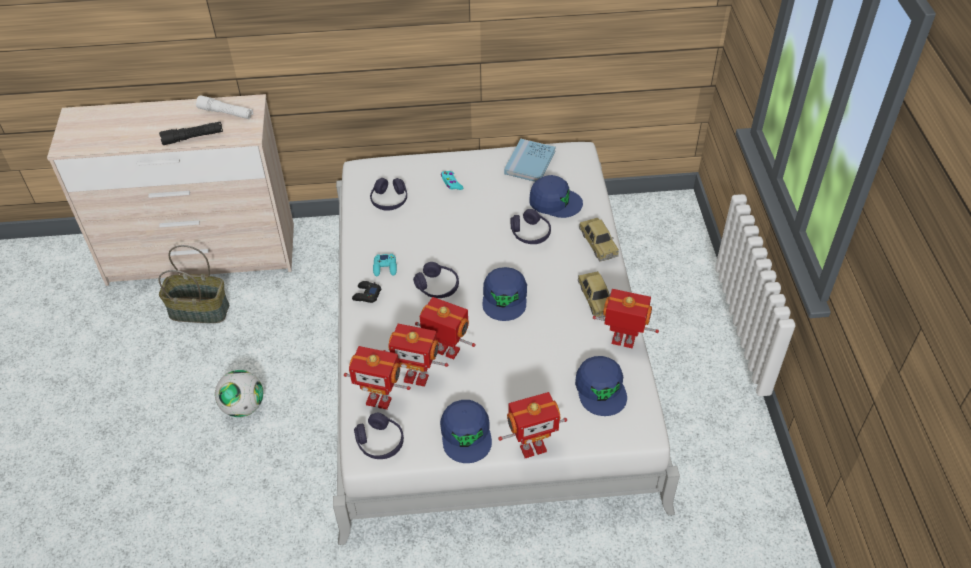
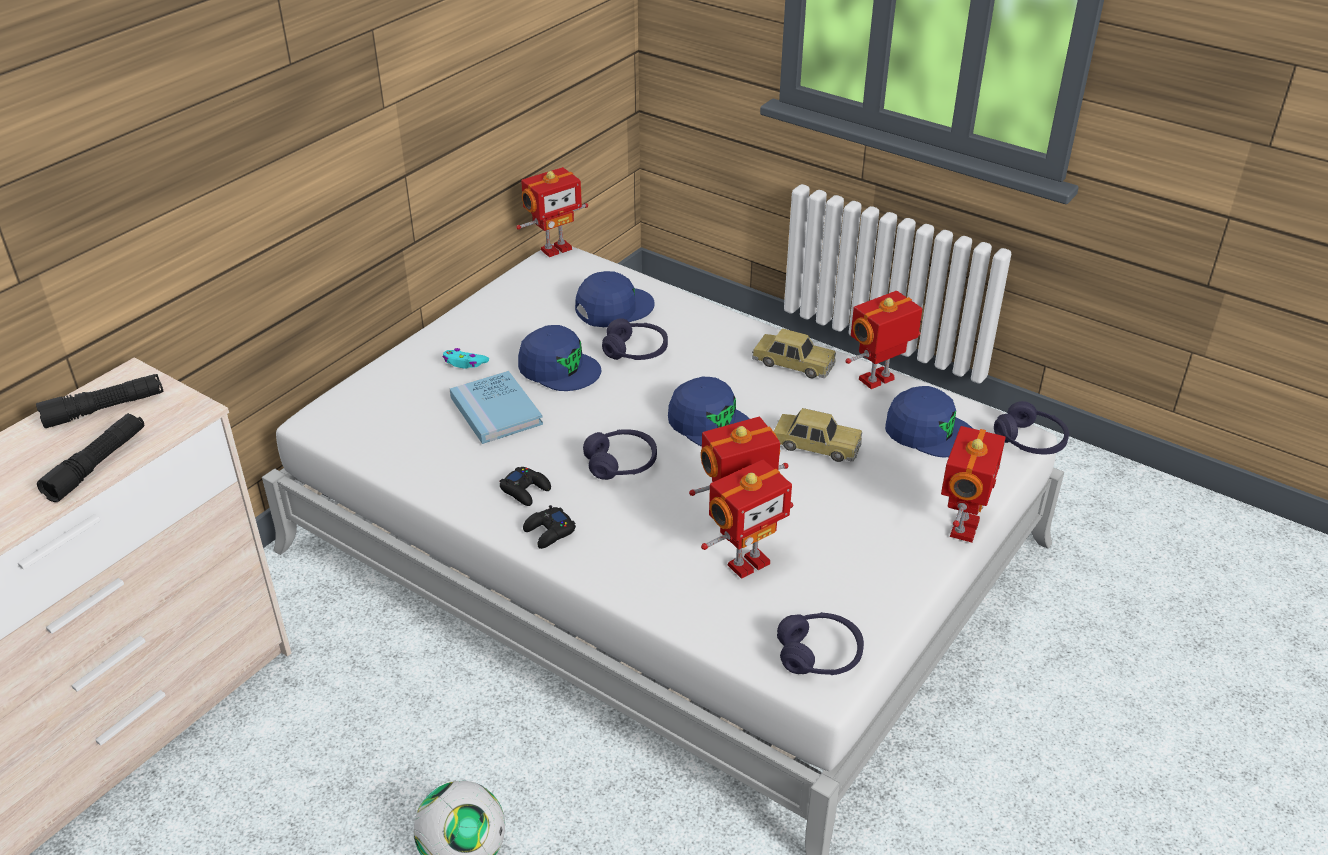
camera: 50 degrees left, 10 degrees down
(200, 310) = (212, 802): basket -> none
(226, 113) = (104, 409): white flashlight -> black flashlight
(379, 400) = (745, 617): toy robot -> toy robot (555, 248)
(385, 267) = (525, 490): turquoise game controller -> black game controller
(389, 200) = (413, 425): purple headphones -> purple headphones (1030, 441)
(466, 434) = (886, 570): blue cap -> blue cap (559, 367)
(530, 162) = (527, 291): blue book -> blue book (496, 410)
(598, 243) = (715, 317): toy car -> toy car (815, 446)

